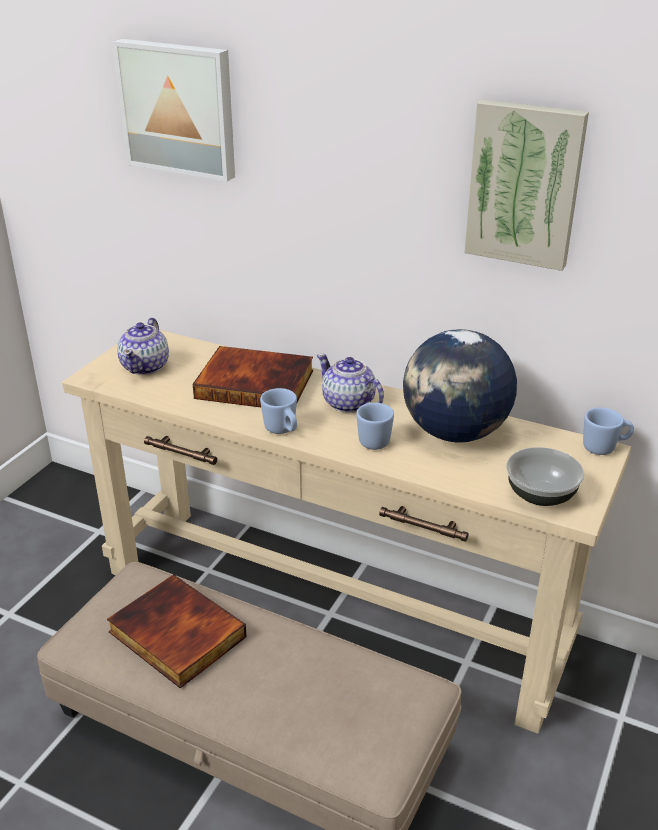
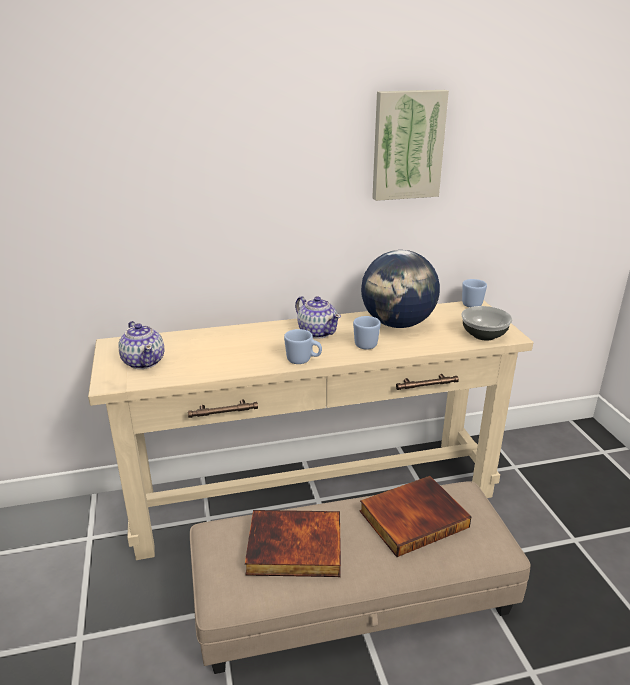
camera: 40 degrees left, 5 degrees down
(179, 108) = (123, 137): picture -> none
(256, 383) = (241, 342): book -> book (413, 517)
(348, 404) = (317, 332): teapot -> teapot turned 135 degrees counterclockwise

